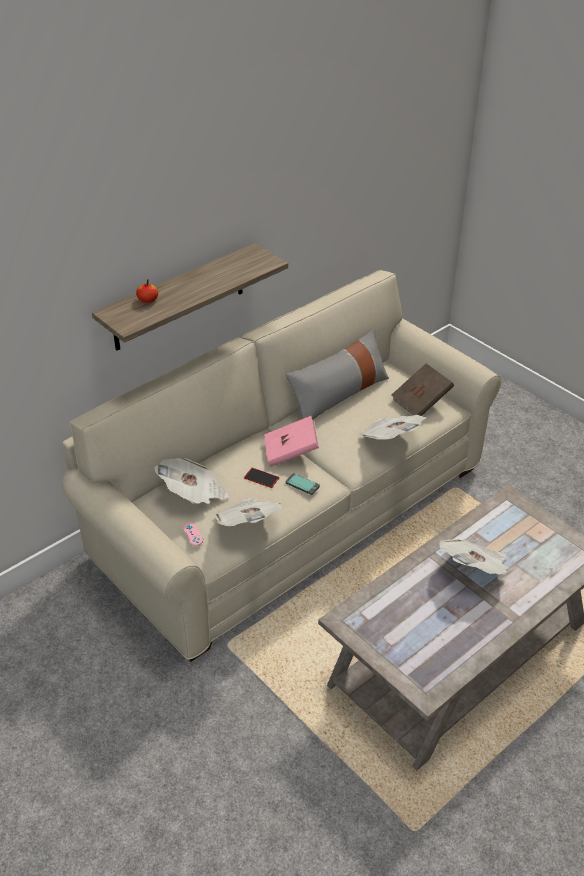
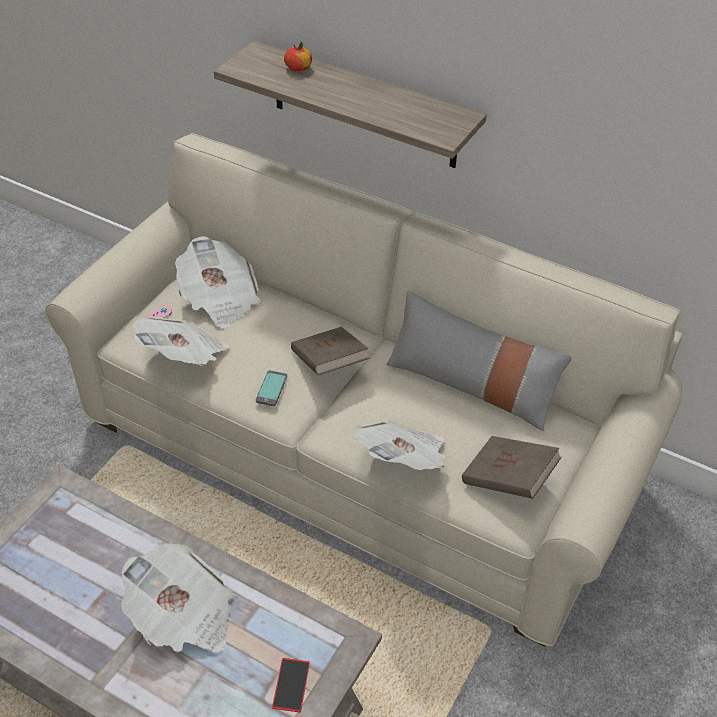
camera: 70 degrees right, 5 degrees up
(261, 478) = (269, 348): phone -> phone (291, 685)
(291, 452) = (329, 364): pink book -> brown book

